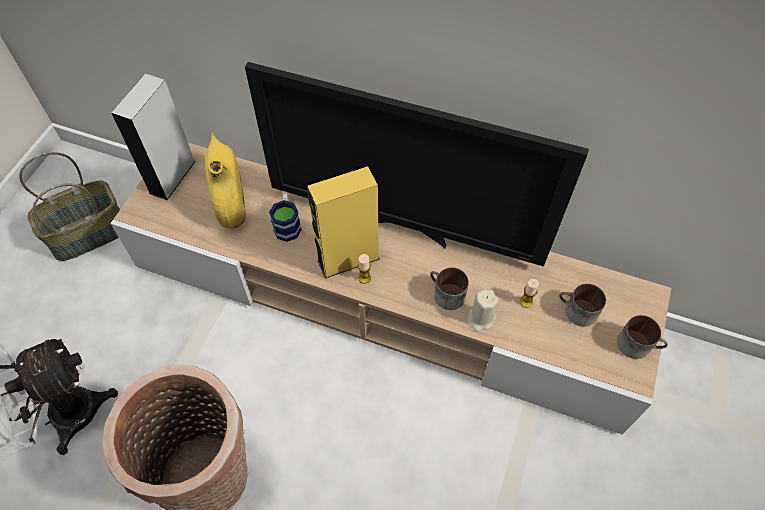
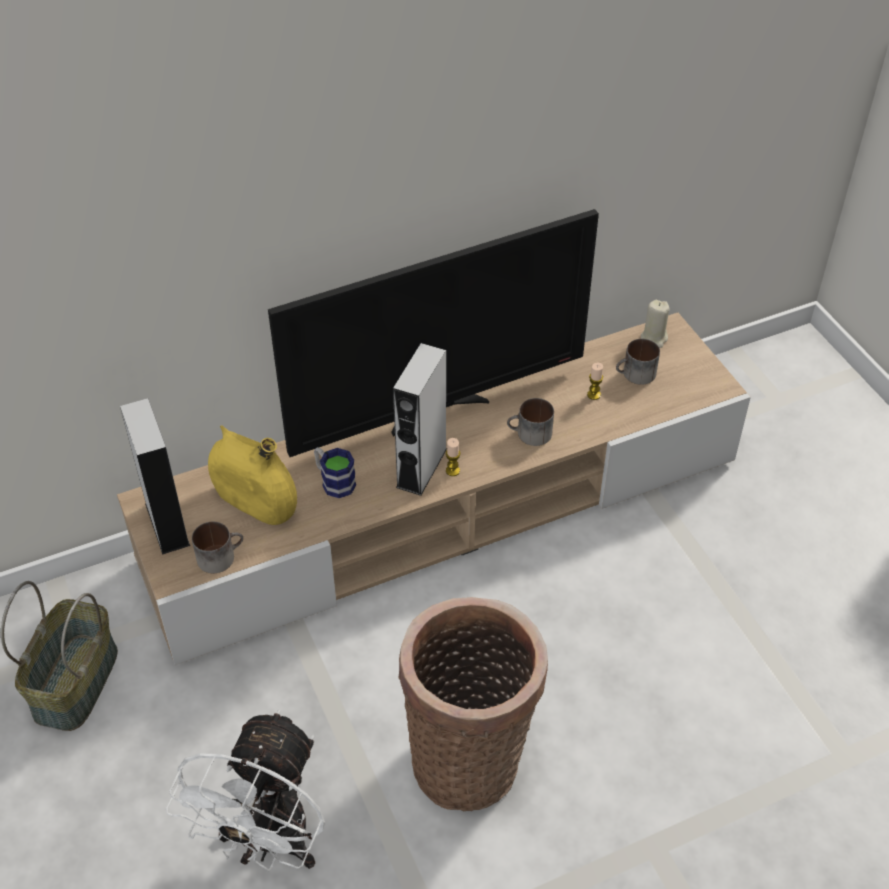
camera: 45 degrees left, 10 degrees down
(348, 259) = (421, 468): yellow speaker -> grey speaker
(481, 319) = (576, 431): beige candle -> beige candle (654, 338)
(638, 344) = (700, 365): mug -> mug (220, 555)

